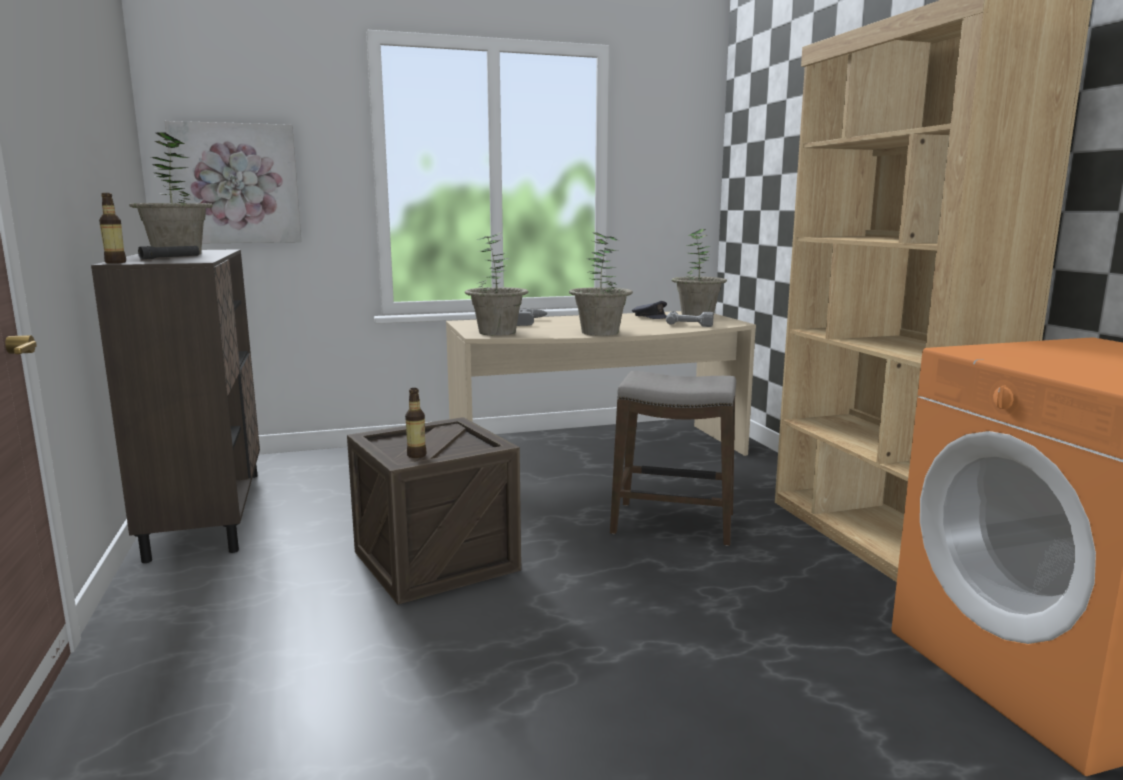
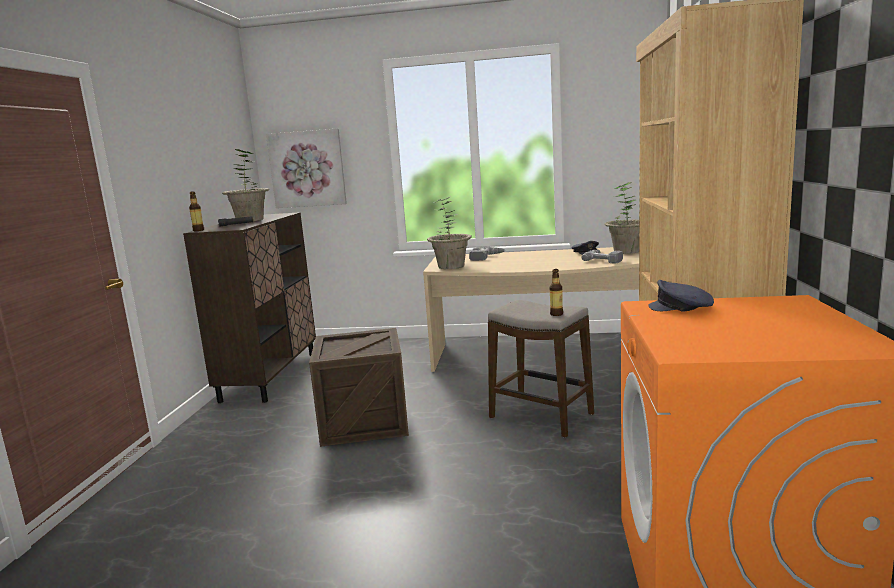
camera: 25 degrees right, 0 degrees up
(416, 455) = (337, 353): bottle -> bottle (556, 314)
(600, 333) = (521, 268): potted plant -> none
(1010, 351) = (682, 308): none -> grey cap

